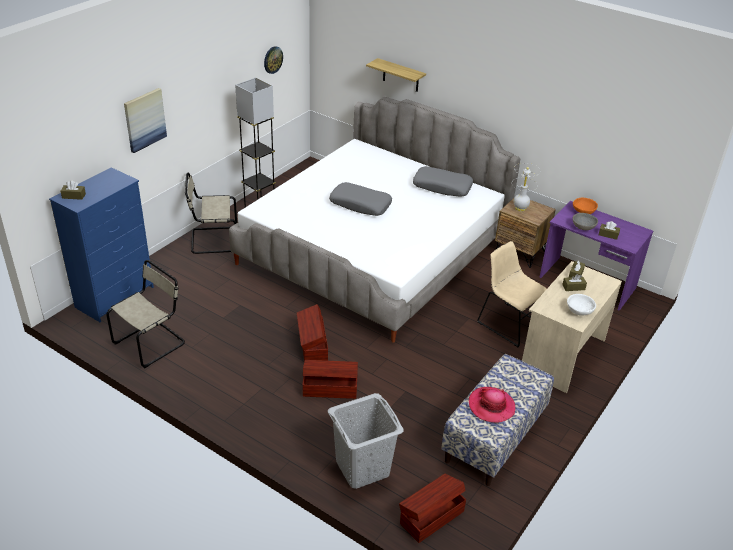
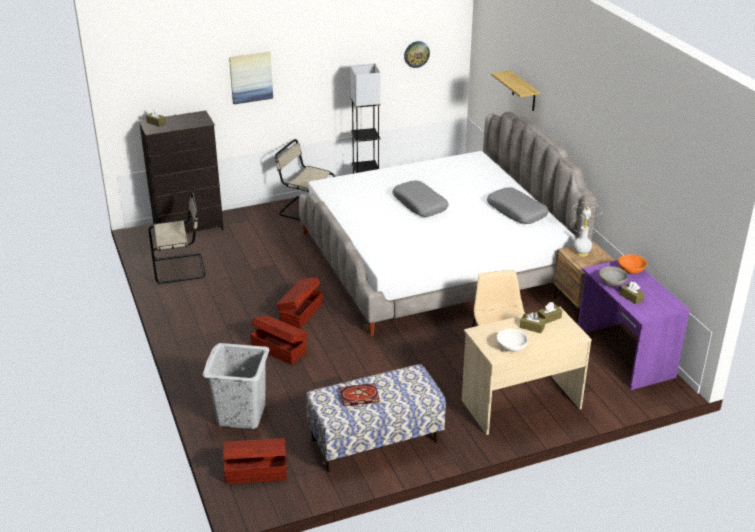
camera: 35 degrees right, 5 degrees down
(116, 297) = (189, 228): blue dresser -> black dresser
(491, 406) = (358, 396): hat -> book

